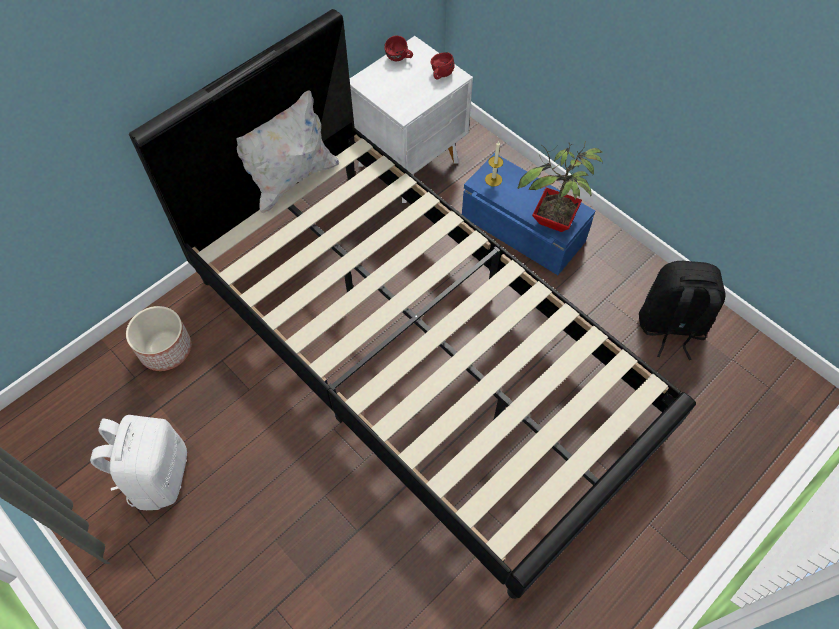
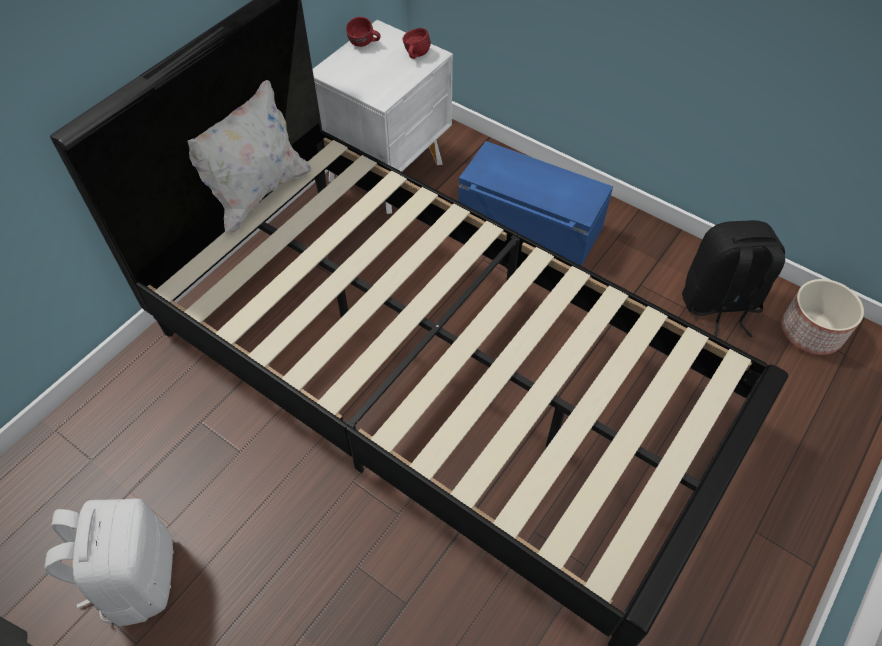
camera: 10 degrees left, 5 degrees down
(165, 348) = (126, 418): planter -> planter (810, 331)
(493, 179) = (491, 168): candle -> none
(553, 222) = (569, 204): potted plant -> none

